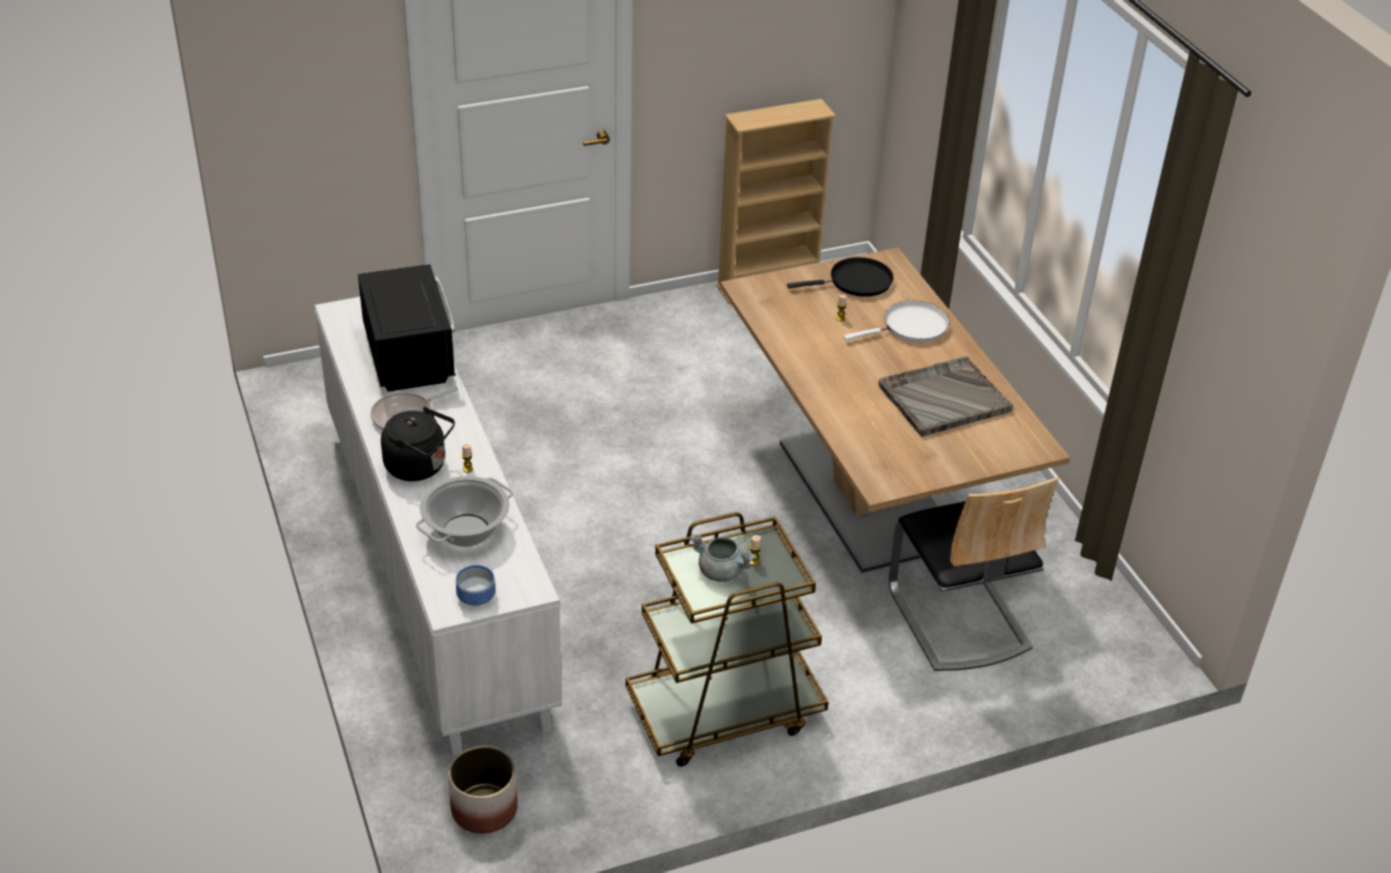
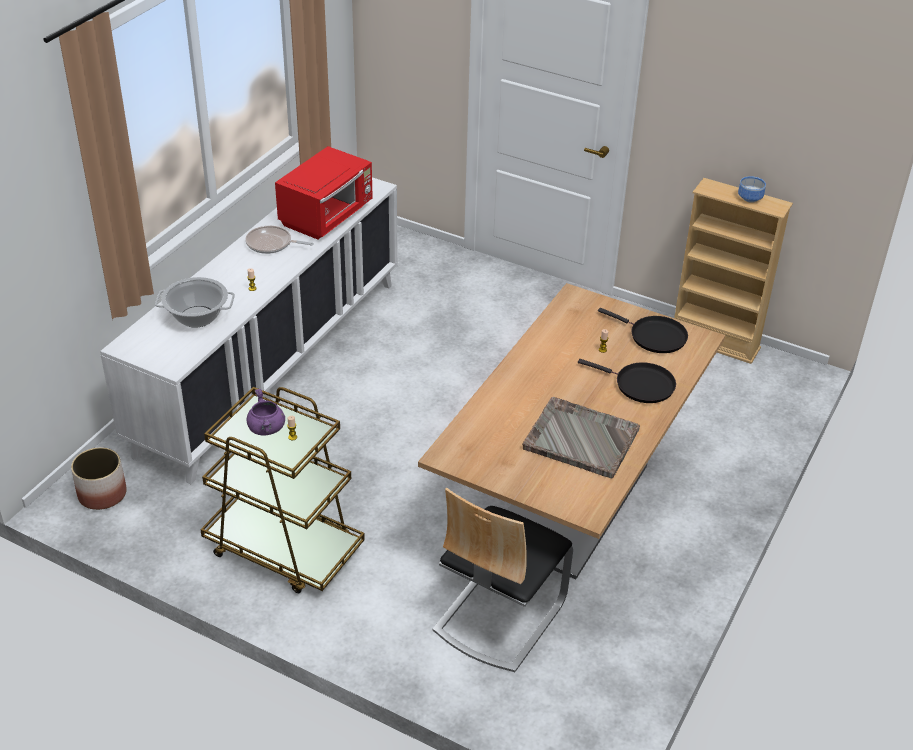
camera: 50 degrees right, 0 degrees up
(410, 355) = (327, 216): black microwave -> red microwave
(419, 467) = (233, 272): black kettle -> none
(475, 596) = (144, 350): bowl -> bowl (750, 197)
(721, 571) = (267, 428): grey cooking pot -> purple cooking pot
(911, 327) = (640, 385): white frying pan -> black frying pan

